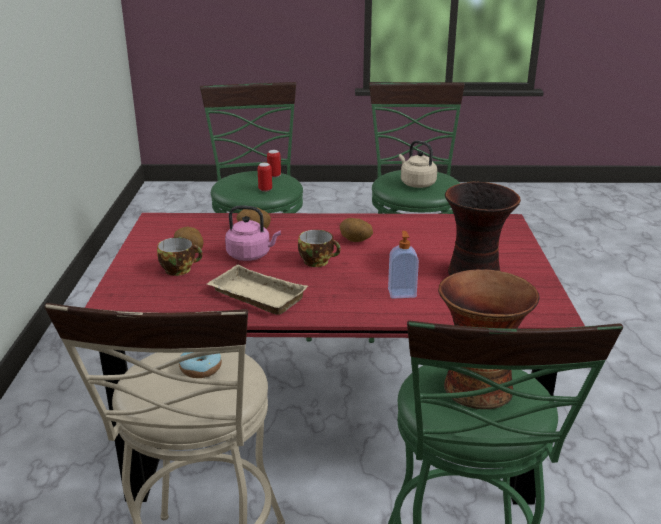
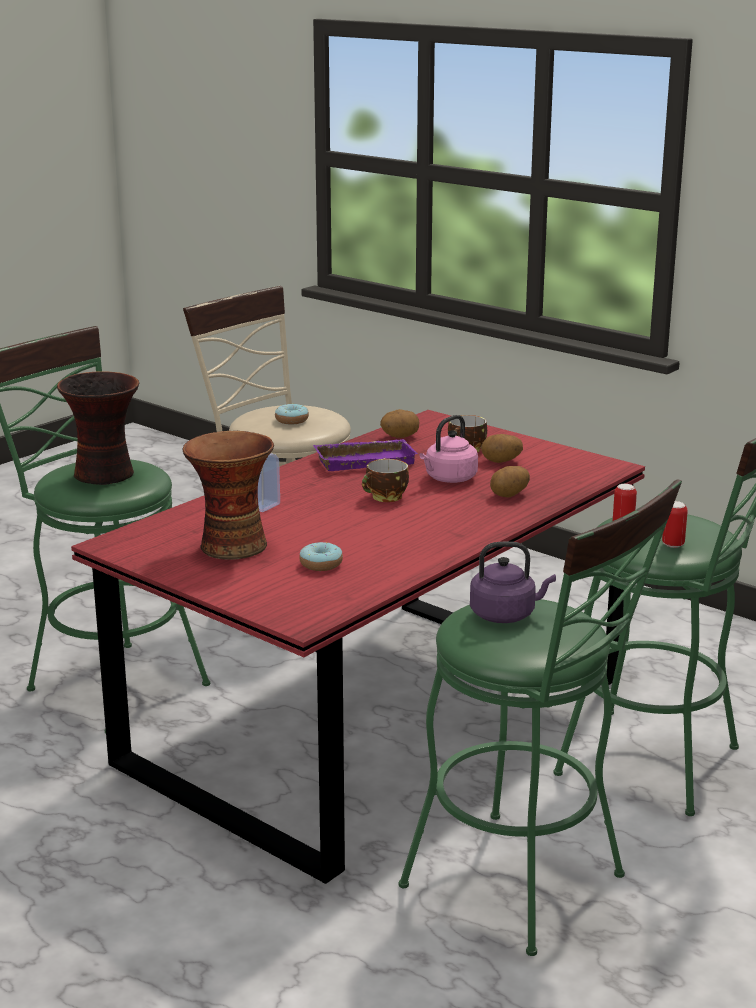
camera: 130 degrees right, 5 degrees down
(254, 296) = (365, 460): beige tray -> purple tray
(355, 241) = (400, 526): potato -> potato (399, 437)
(416, 184) = (506, 615): beige kettle -> purple kettle
(444, 241) = (321, 564): none -> donut

